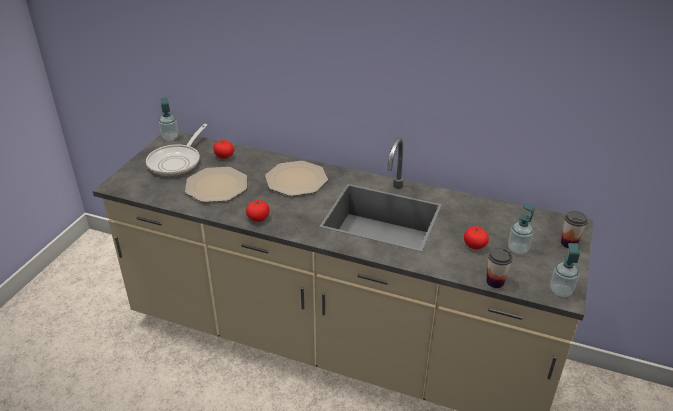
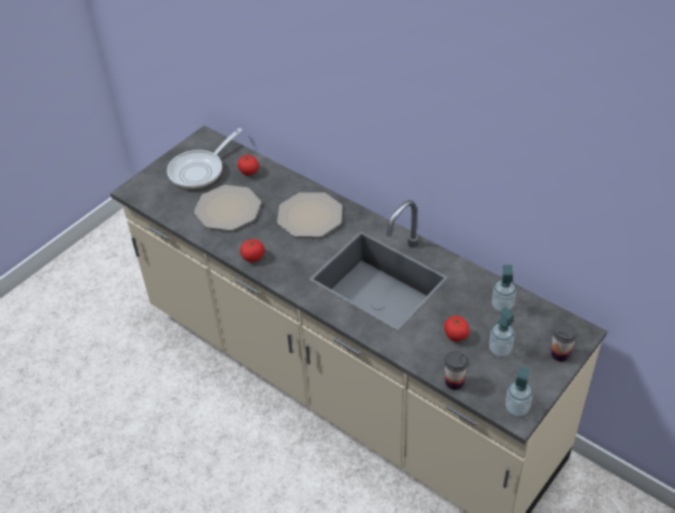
camera: 20 degrees right, 10 degrees up
(170, 137) = (204, 137): soap dispenser -> soap dispenser (502, 305)

